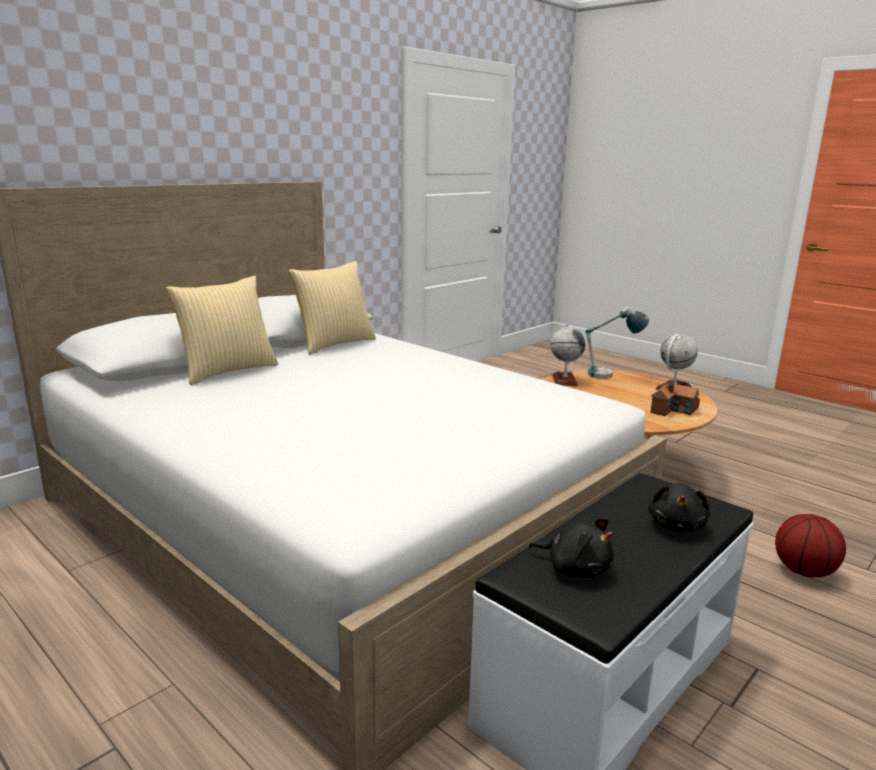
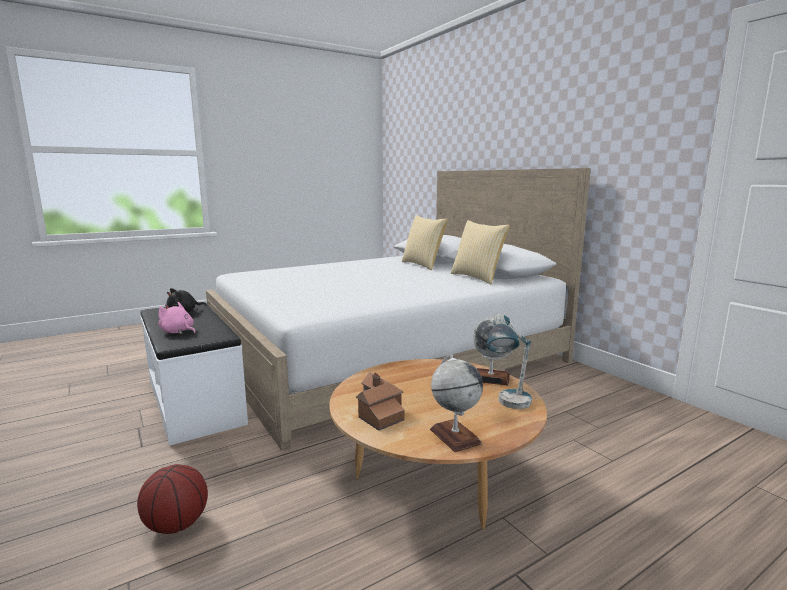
camera: 105 degrees right, 5 degrees down
(676, 525) = (178, 332): black plush toy -> pink plush toy

